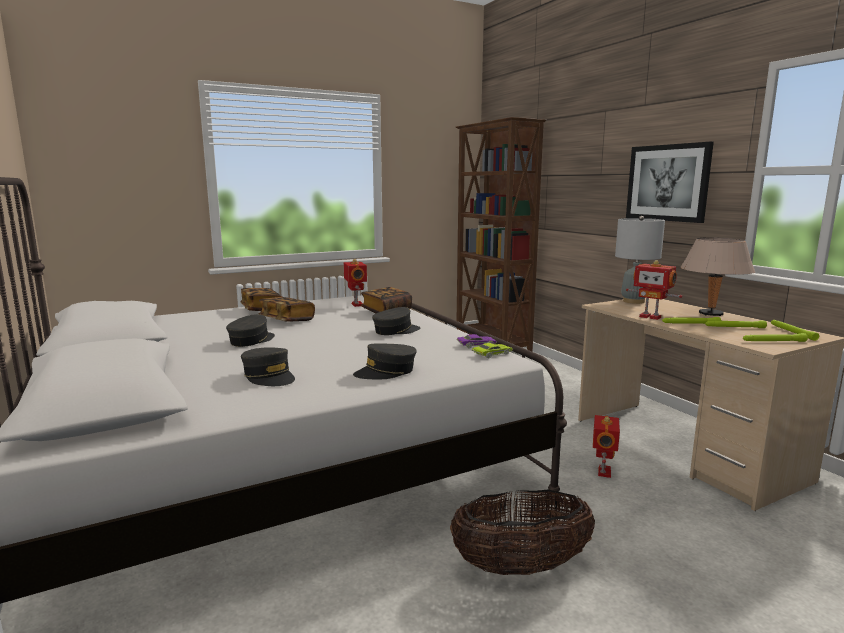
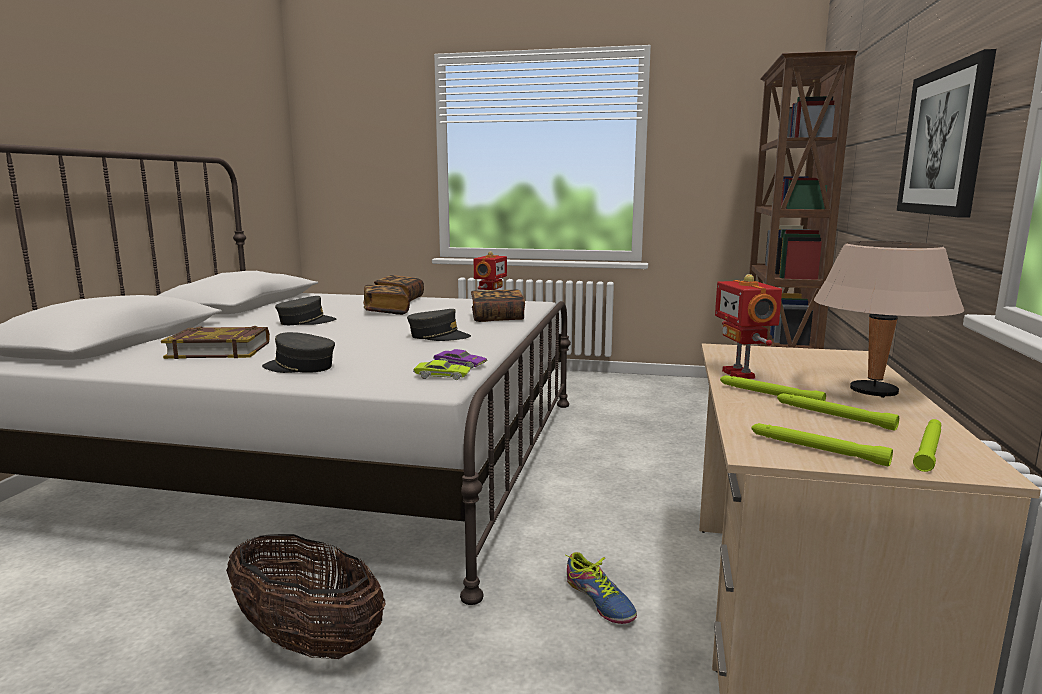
camera: 40 degrees right, 0 degrees up
(269, 377) = (219, 350): grey cap -> book
(603, 472) = (600, 600): toy robot -> shoe
(634, 301) = (805, 353): grey table lamp -> none

